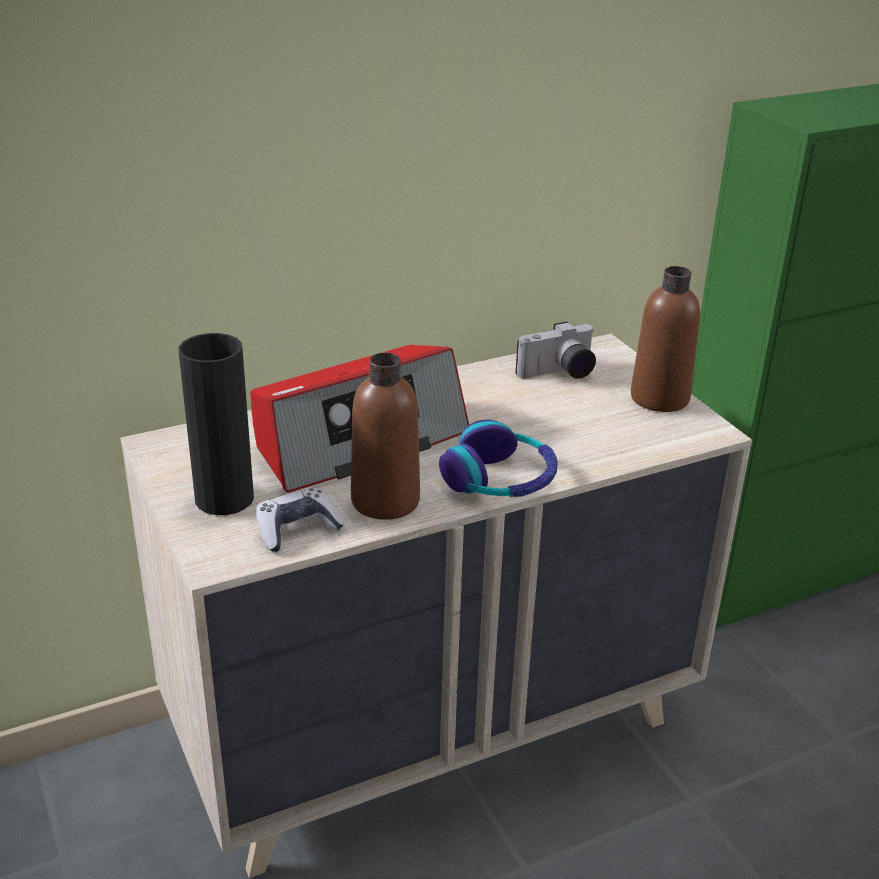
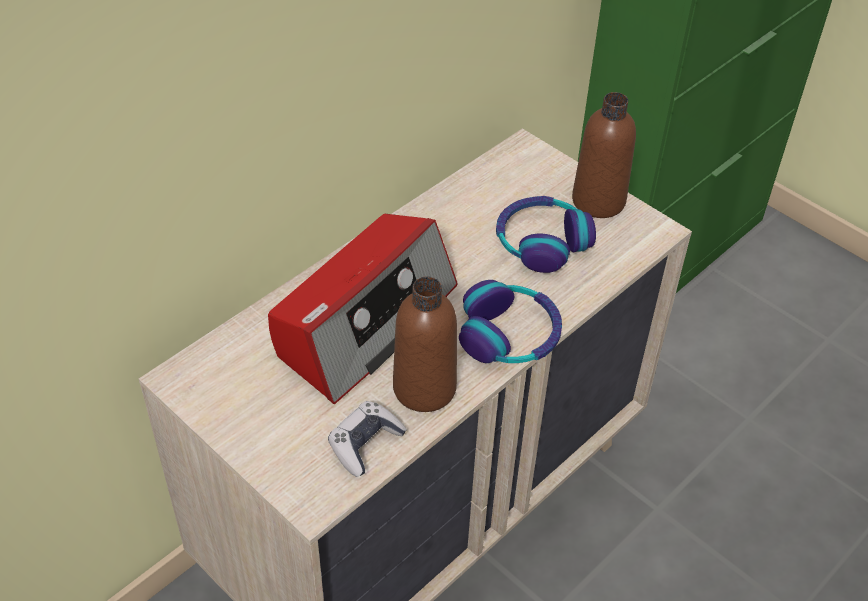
camera: 20 degrees left, 15 degrees up
(224, 498) = (280, 427): black vase -> none
(559, 374) = (501, 192): camera -> none
(579, 417) = (542, 242): none -> headphones

